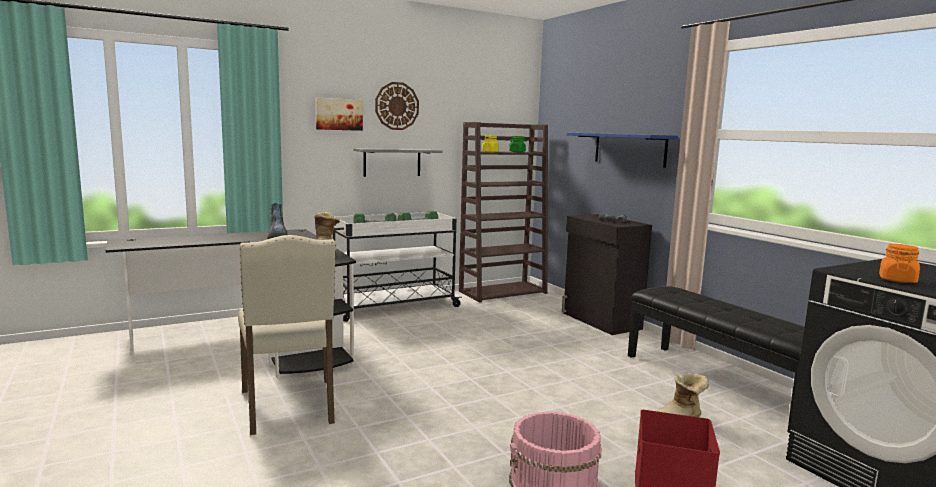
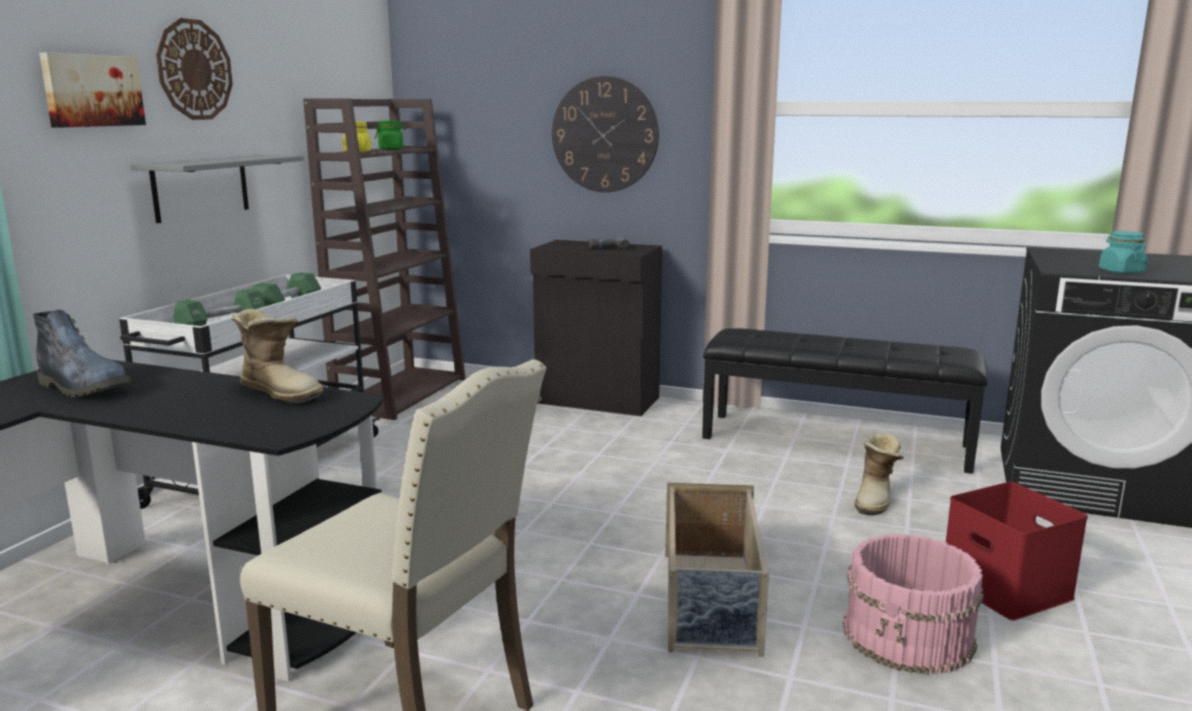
camera: 40 degrees left, 5 degrees up
(478, 423) = (711, 602): none -> beige storage box
(629, 149) = (604, 135): blue shelf -> wall clock
(897, 280) = (1121, 271): orange jar -> turquoise jar

